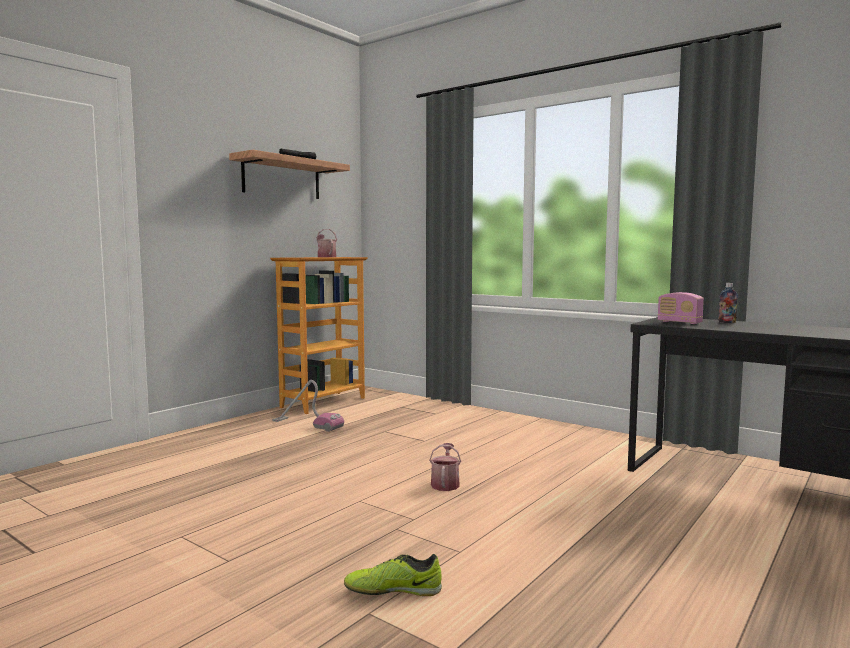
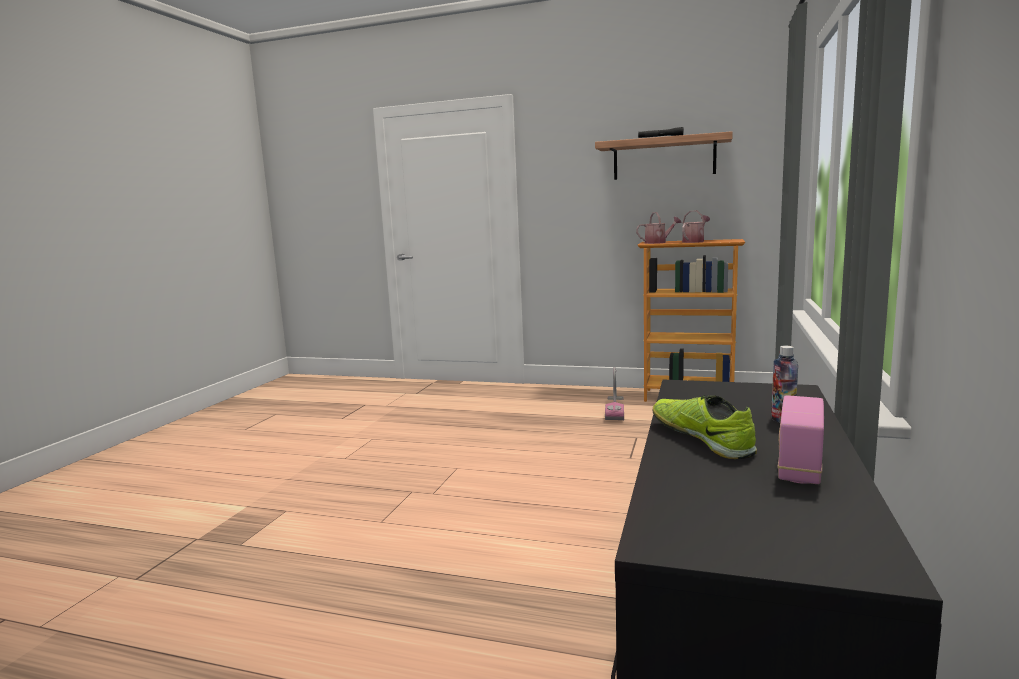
camera: 70 degrees right, 5 degrees up
(393, 590) = (315, 511): shoe -> shoe (701, 438)
(445, 483) = (519, 489): watering can -> watering can (658, 242)
(679, 322) = (724, 397): radio -> radio (799, 467)

